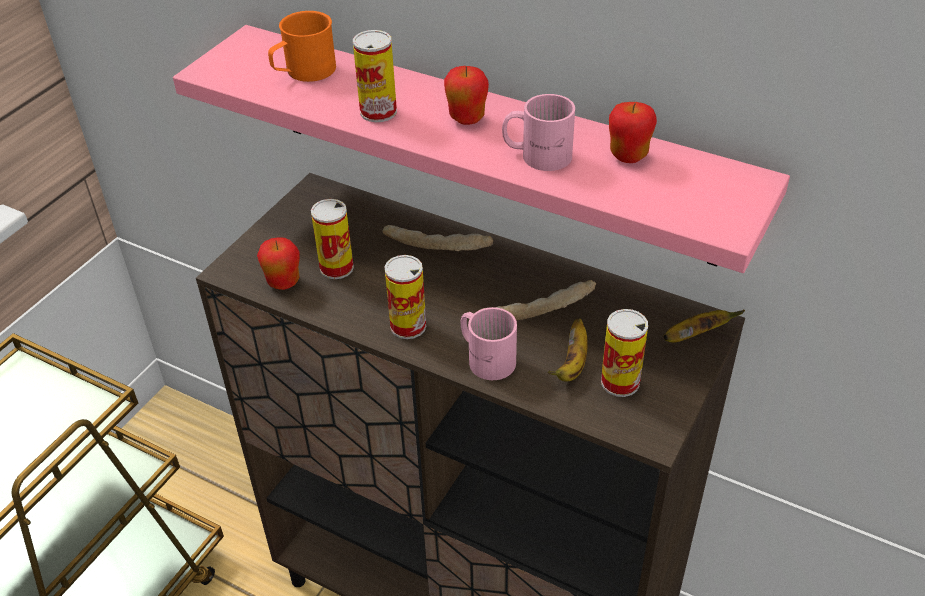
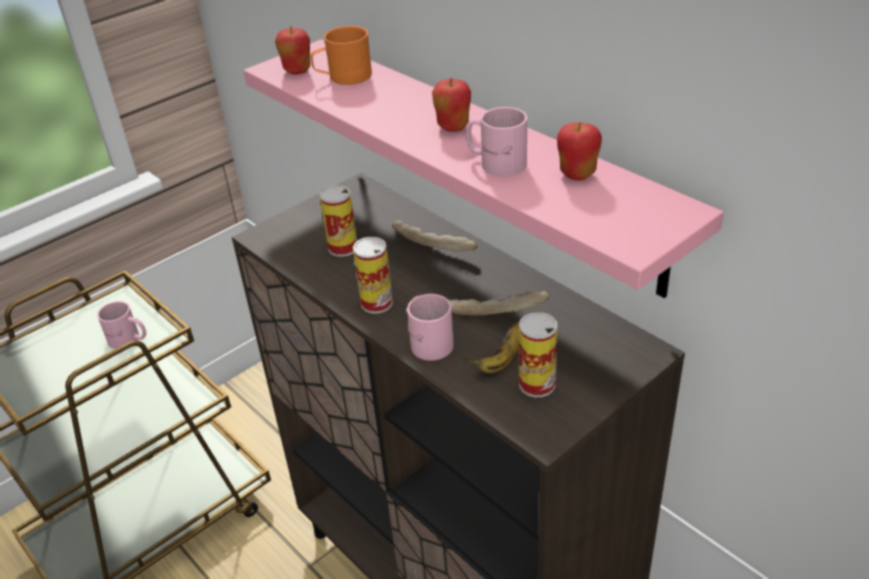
camera: 20 degrees right, 5 degrees down
(54, 419) = (128, 340): none -> pink mug
(283, 283) = (295, 252): apple -> apple (297, 71)
(378, 112) = (383, 113): can -> none
(695, 335) = (628, 358): banana -> none

